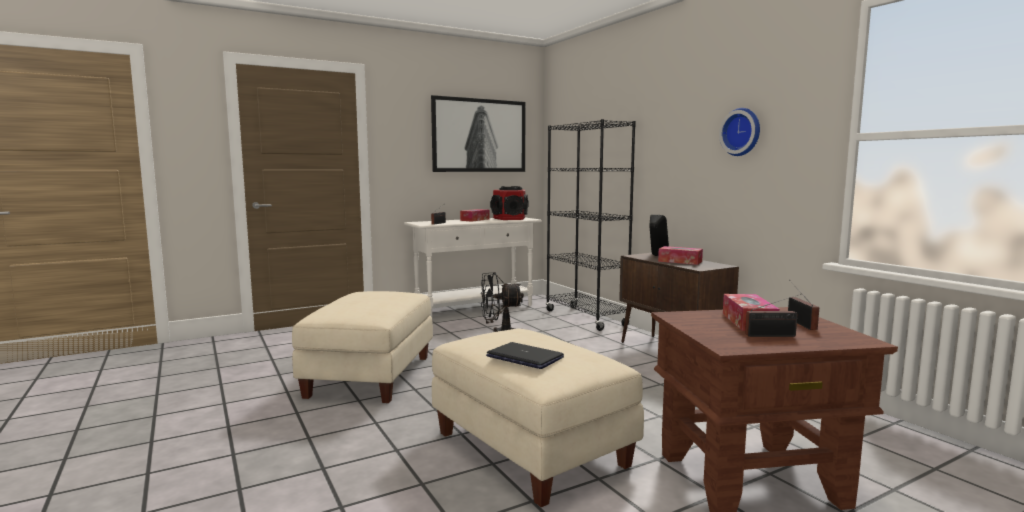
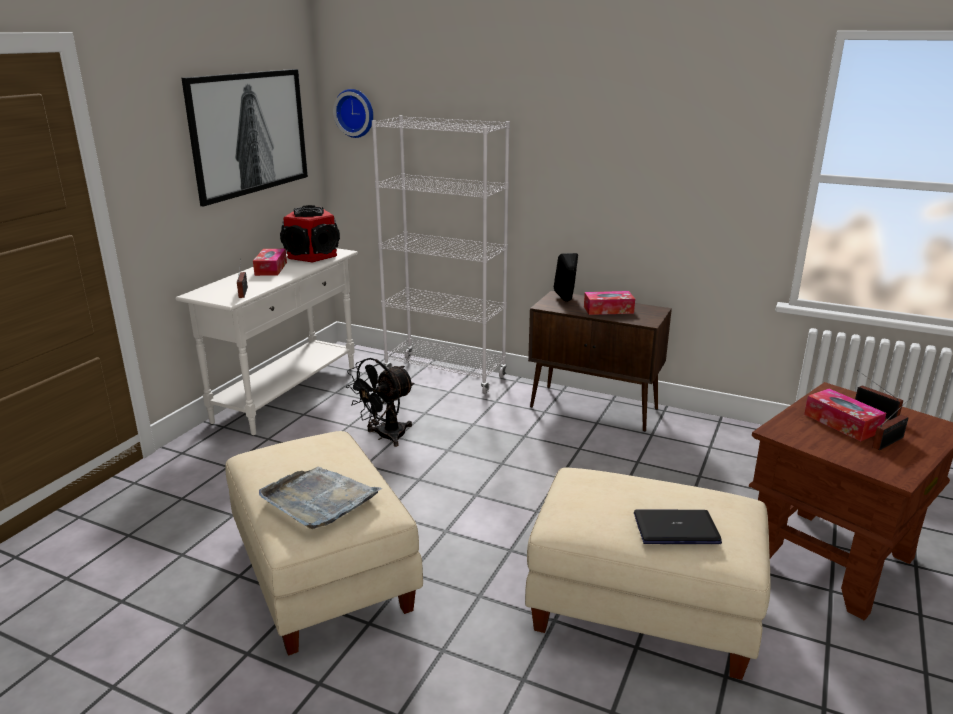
camera: 35 degrees left, 15 degrees up
(353, 306) = (319, 499): none -> grey tray
(586, 318) = (445, 375): black bookcase -> white bookcase
(742, 132) = (676, 155): wall clock -> wall clock (355, 113)

